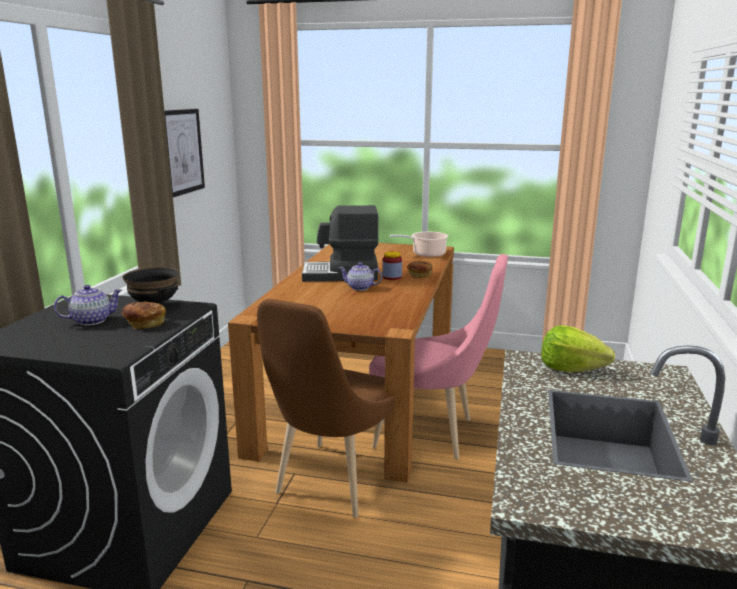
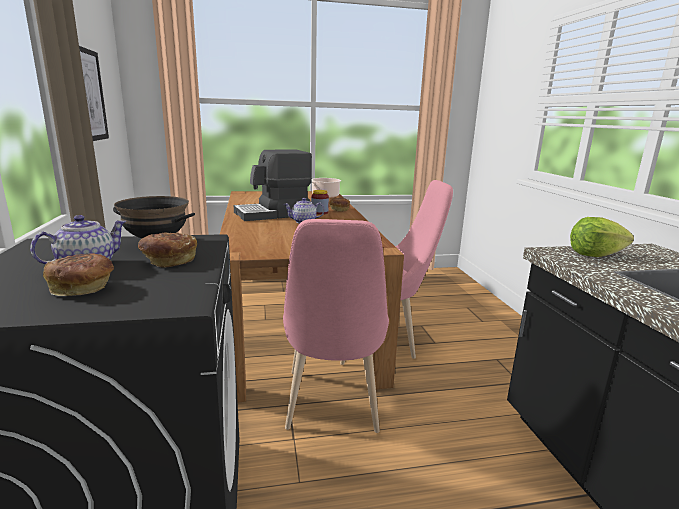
camera: 25 degrees left, 0 degrees up
(72, 338) = (82, 288): none -> bread
(333, 484) = (333, 406): brown chair -> pink chair

